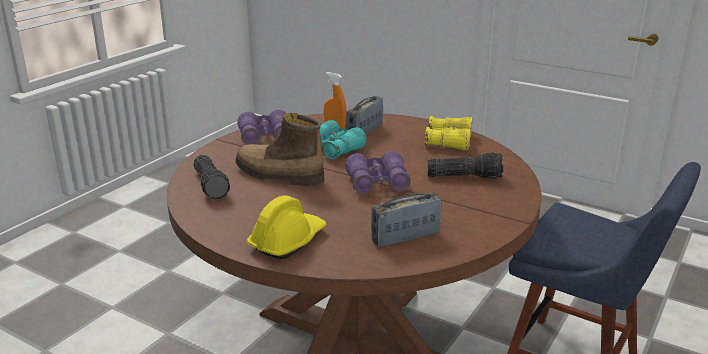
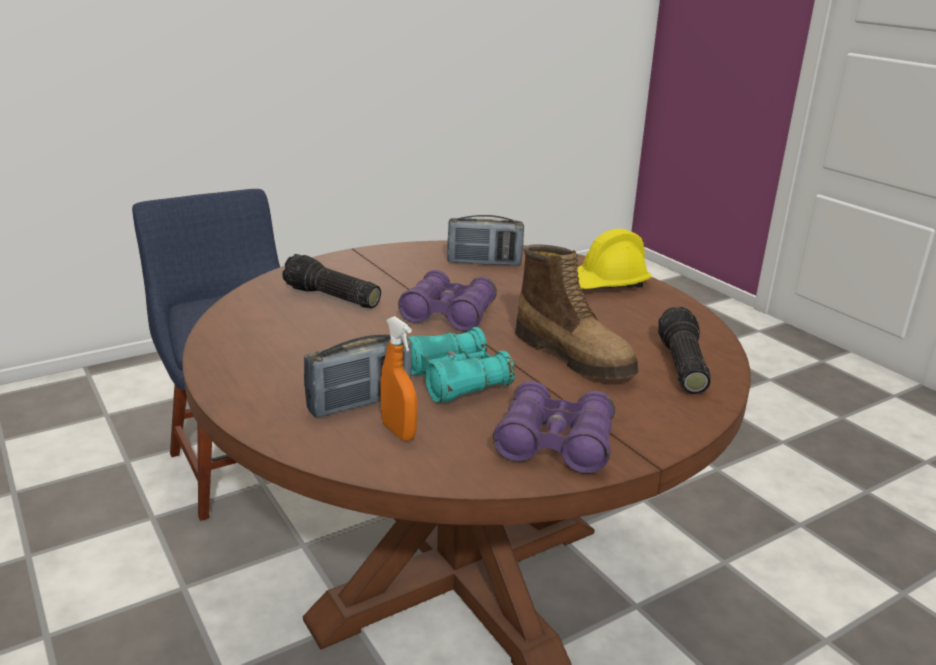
camera: 155 degrees left, 0 degrees up
(449, 142) = (258, 346): yellow binoculars -> none

